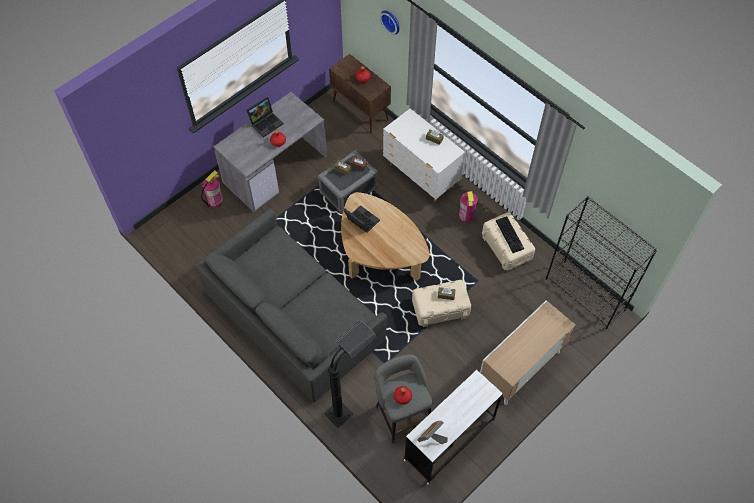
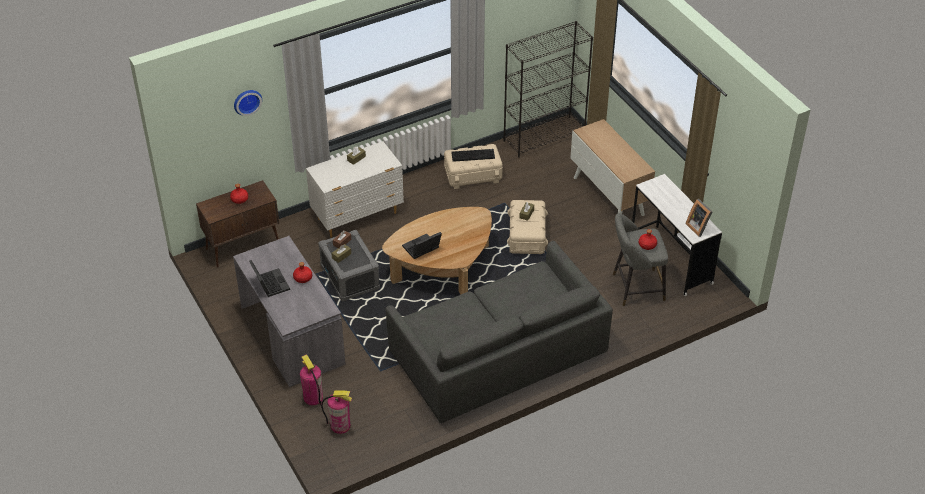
camera: 75 degrees left, 15 degrees down
(349, 404) = (615, 325): black floor lamp -> none
(466, 216) = (423, 194): fire extinguisher -> fire extinguisher (340, 425)

